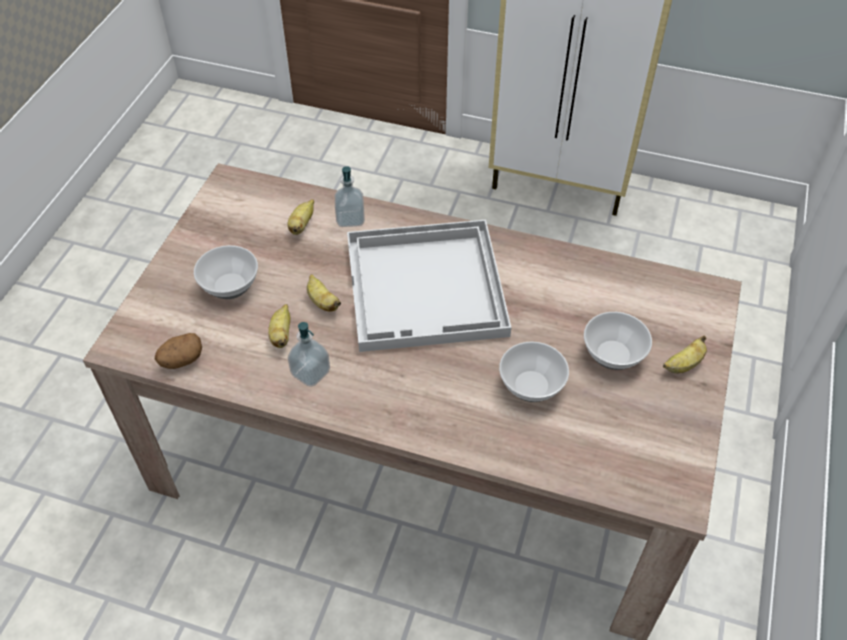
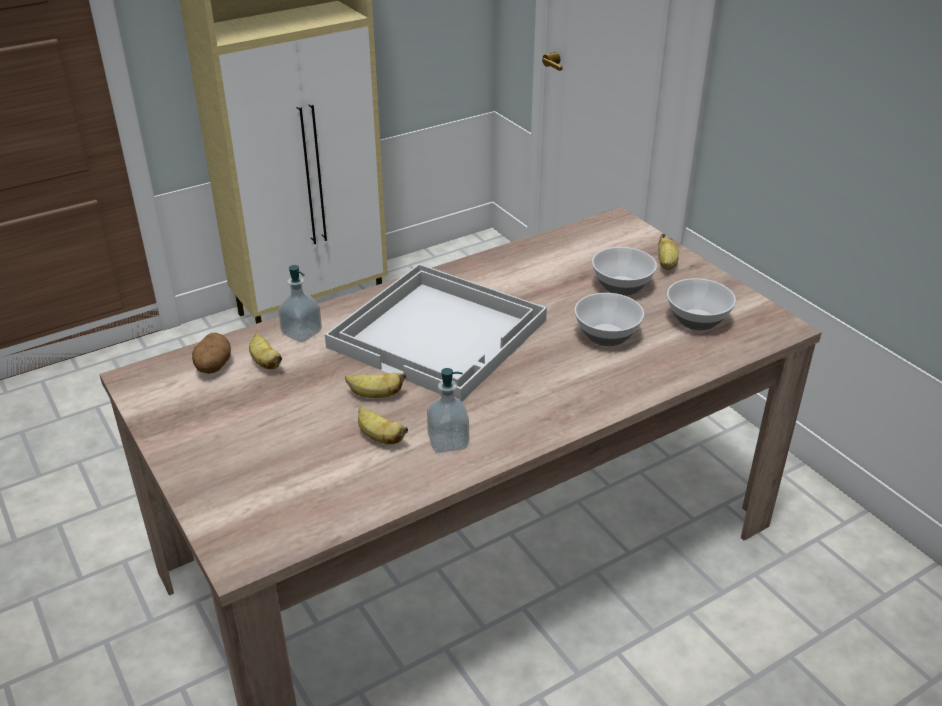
camera: 50 degrees left, 15 degrees down
(181, 360) = (322, 518): potato -> potato (213, 367)
(230, 287) = (274, 441): bowl -> bowl (698, 320)

